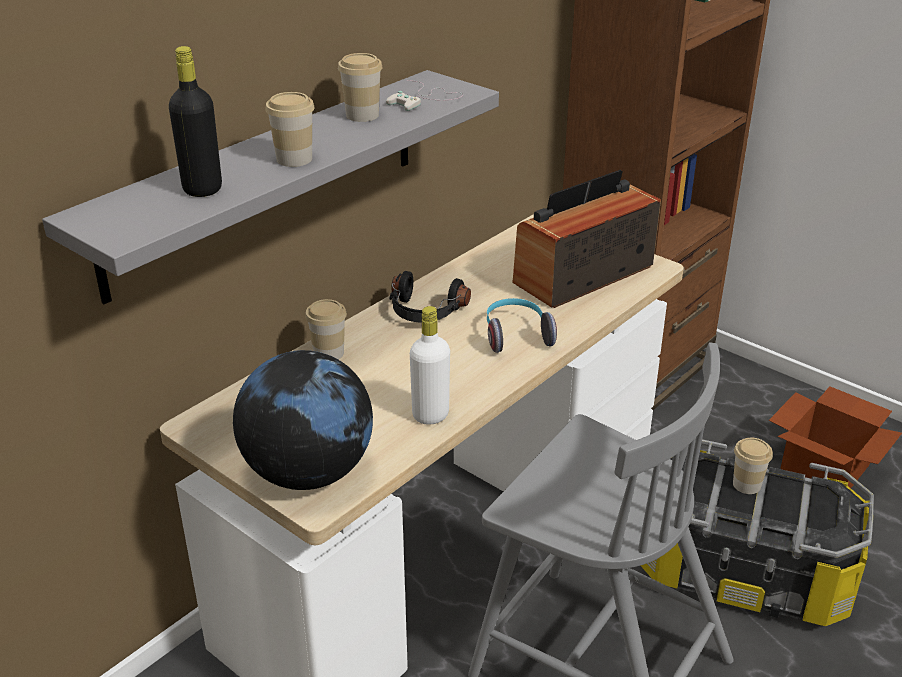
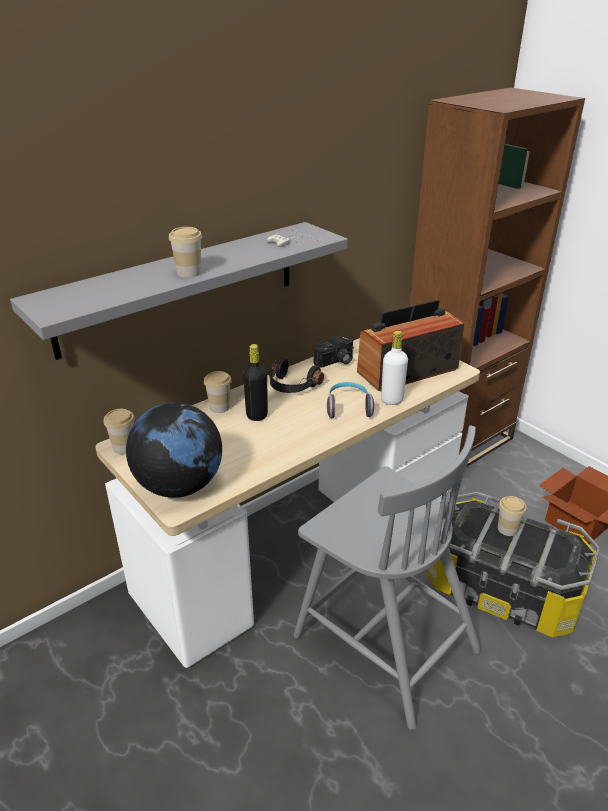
camera: 10 degrees right, 0 degrees up
(202, 189) = (119, 287): black bottle -> black bottle (257, 415)
(362, 115) = (247, 248): cup -> cup (124, 447)
(430, 415) = (273, 456): white bottle -> white bottle (392, 400)
(477, 271) = (335, 362): none -> camera

